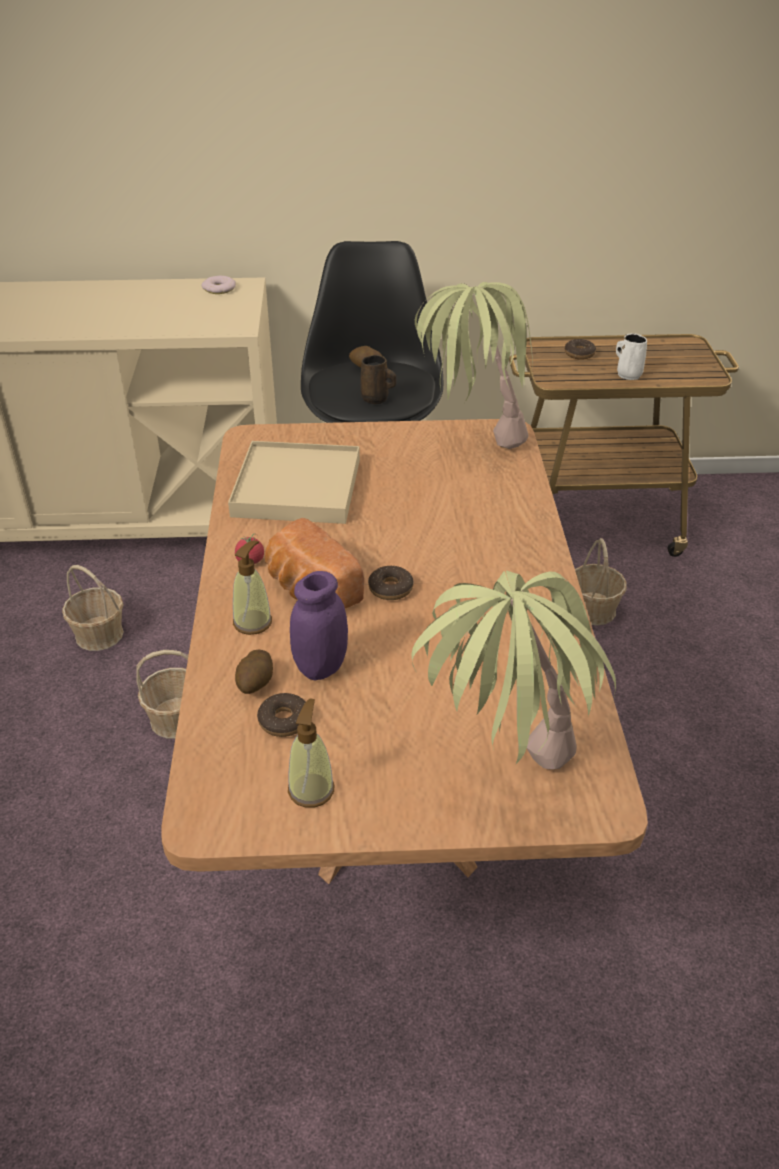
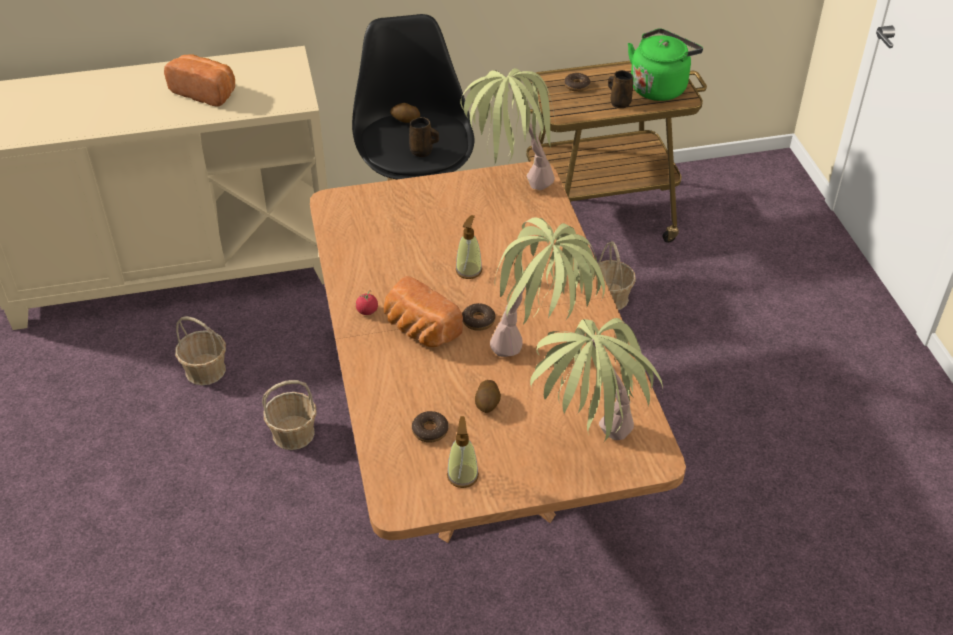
camera: 10 degrees left, 5 degrees up
(137, 310) = (206, 92): none -> bread
(219, 289) = (269, 62): donut -> none
(253, 622) = (385, 360): soap dispenser -> soap dispenser (469, 270)
(255, 683) = (401, 406): potato -> potato (487, 404)
(297, 487) = (384, 243): beige tray -> none
(321, 667) = (444, 388): purple jar -> none
(467, 638) = (542, 352): none -> potted plant
(628, 374) = (619, 102): white mug -> brown mug
(680, 363) = (660, 87): none -> green kettle

